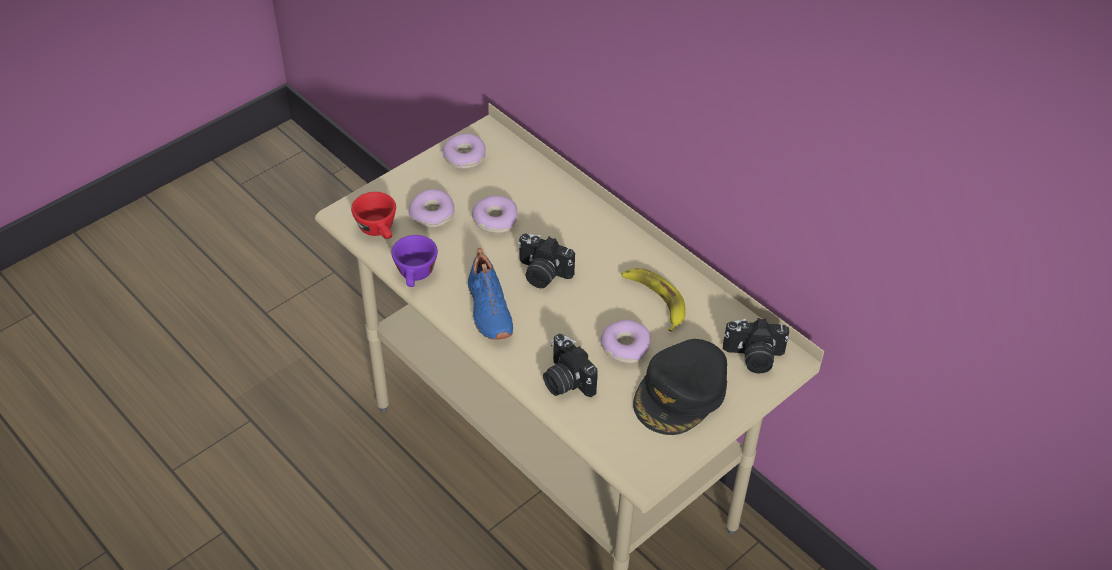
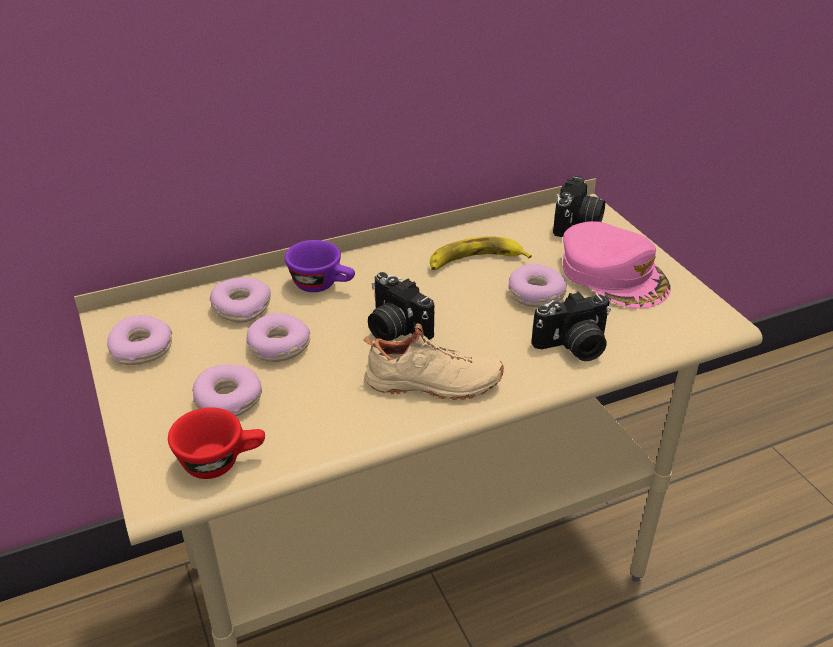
camera: 70 degrees left, 10 degrees down
(416, 276) = (336, 439): purple cup -> purple cup (323, 285)
(487, 310) = (433, 385): blue shoe -> beige shoe
(529, 187) = (241, 307): none -> donut
(542, 274) = (394, 328): camera -> camera turned 90 degrees clockwise
(681, 394) = (614, 274): black cap -> pink cap

